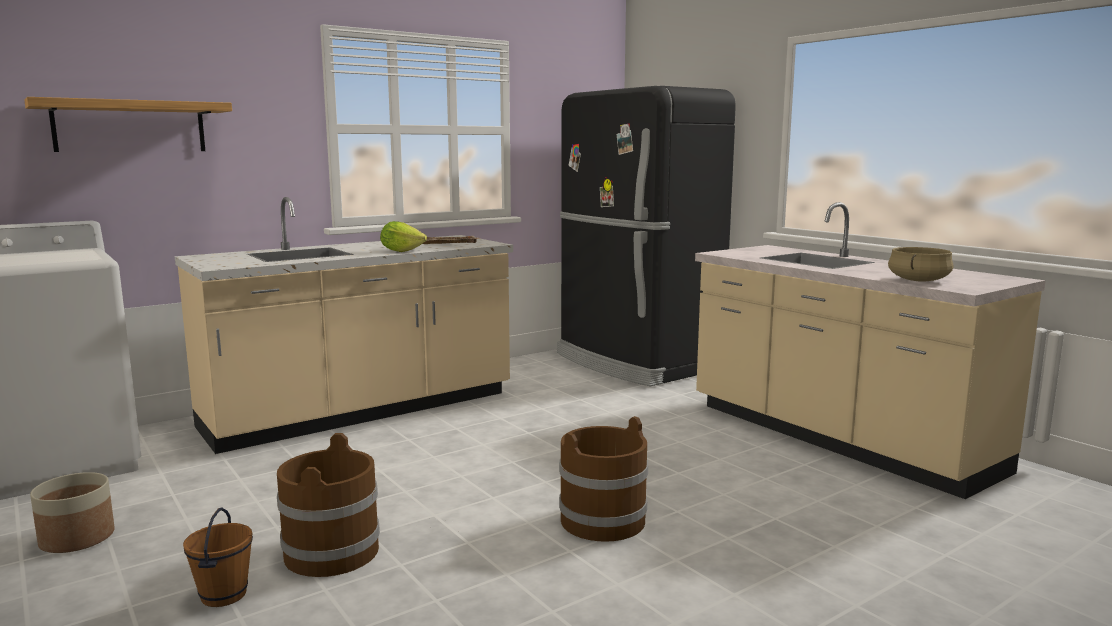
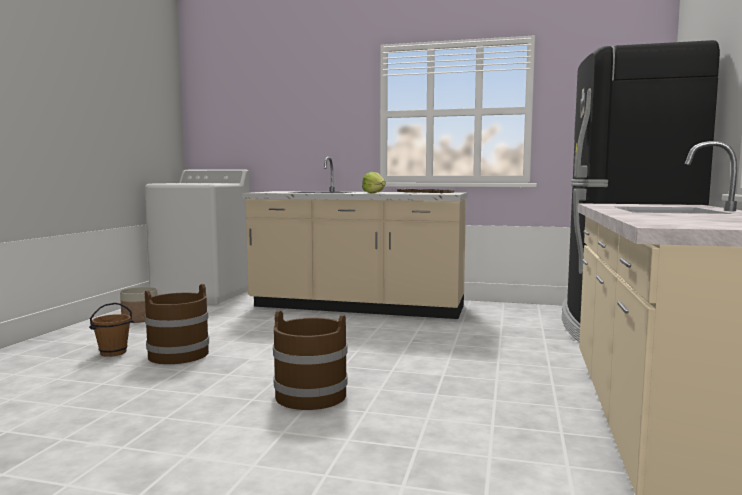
camera: 50 degrees right, 5 degrees down
(130, 127) = (270, 118): shelf -> none
(919, 280) = (661, 219): beige cooking pot -> none

